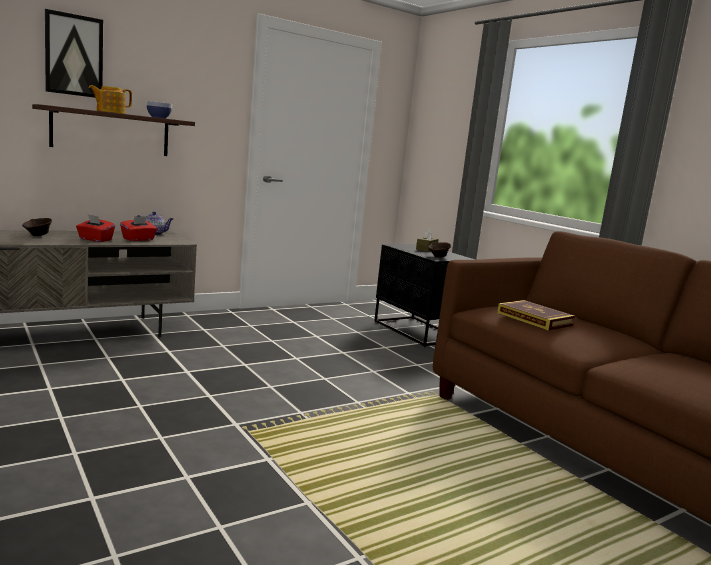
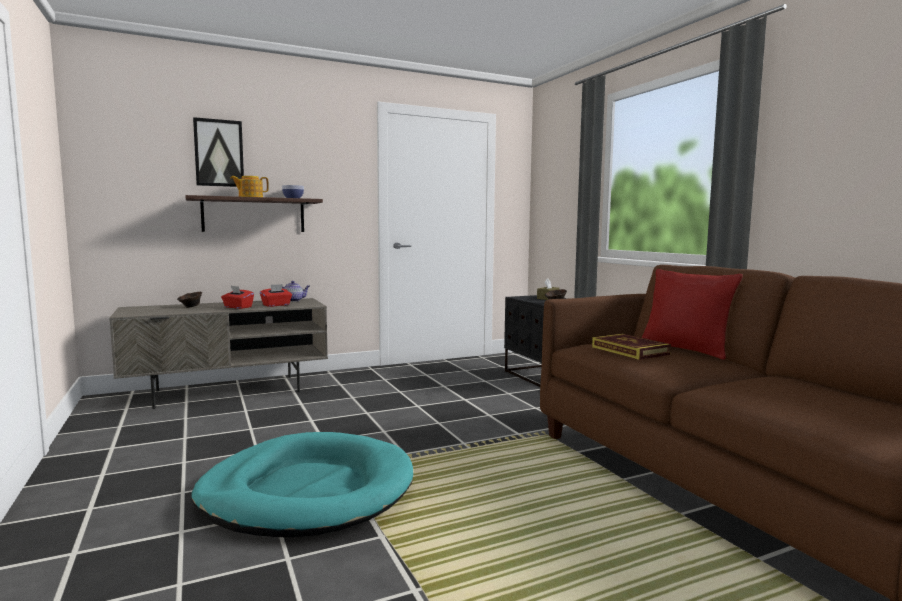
camera: 10 degrees right, 5 degrees down
(213, 453) = (307, 491): none -> turquoise dog bed
(583, 321) = (685, 350): none -> red pillow

